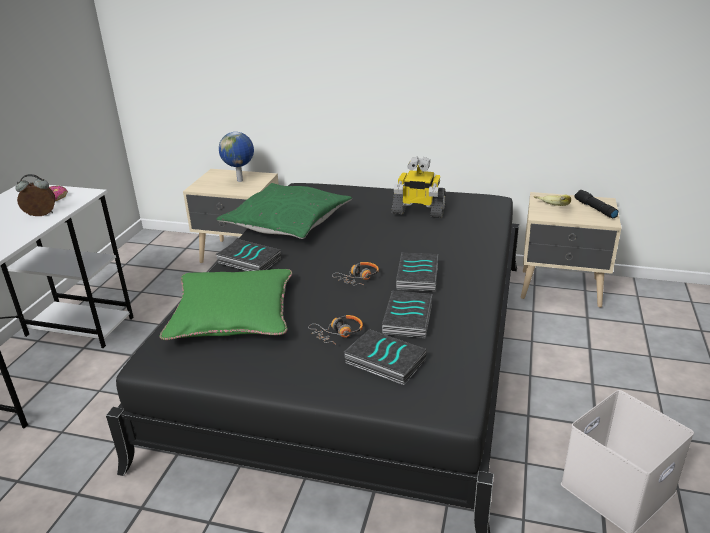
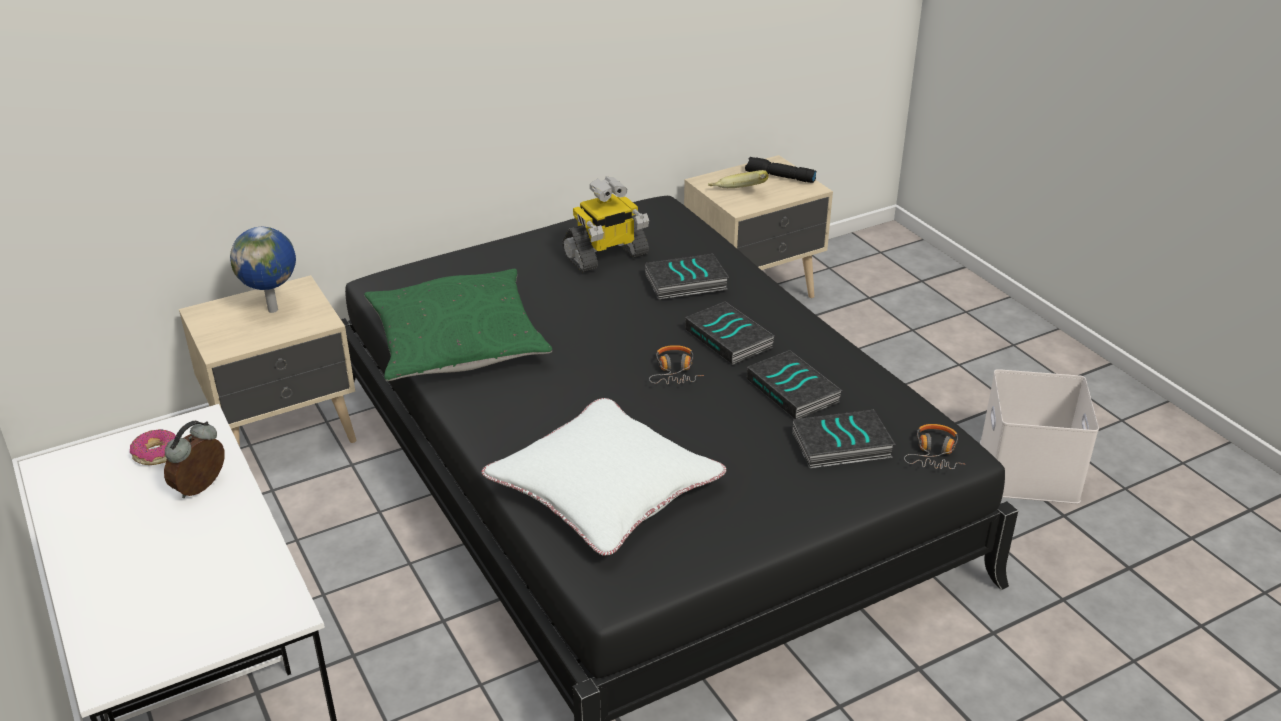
camera: 45 degrees left, 5 degrees up
(232, 314) = (604, 487): green pillow -> white pillow
(248, 261) = (507, 416): book -> book (685, 283)
(338, 334) = (754, 444): headphones -> headphones (934, 454)

